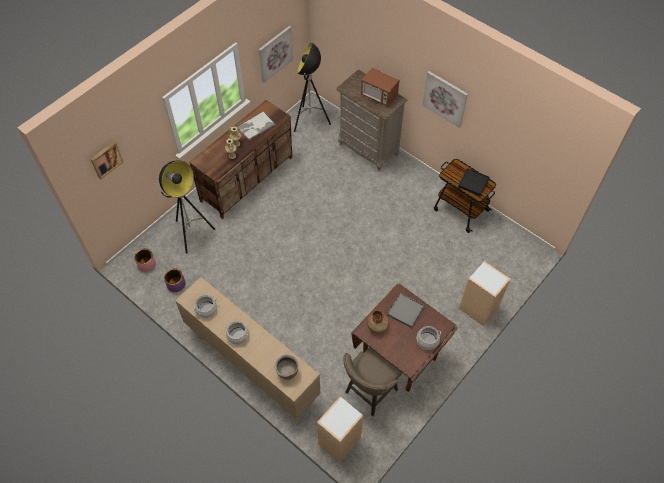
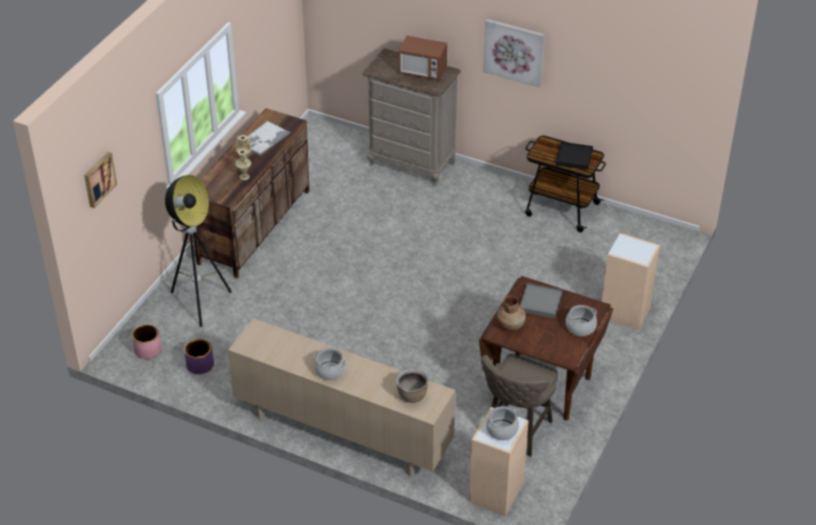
camera: 15 degrees left, 15 degrees down
(206, 309) = (275, 351): cooking pot -> cooking pot (502, 430)
(275, 53) = (268, 44): picture -> none
(310, 121) = (318, 145): floor lamp -> none

